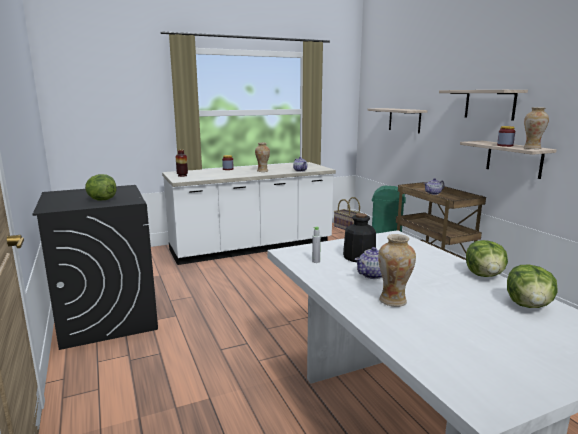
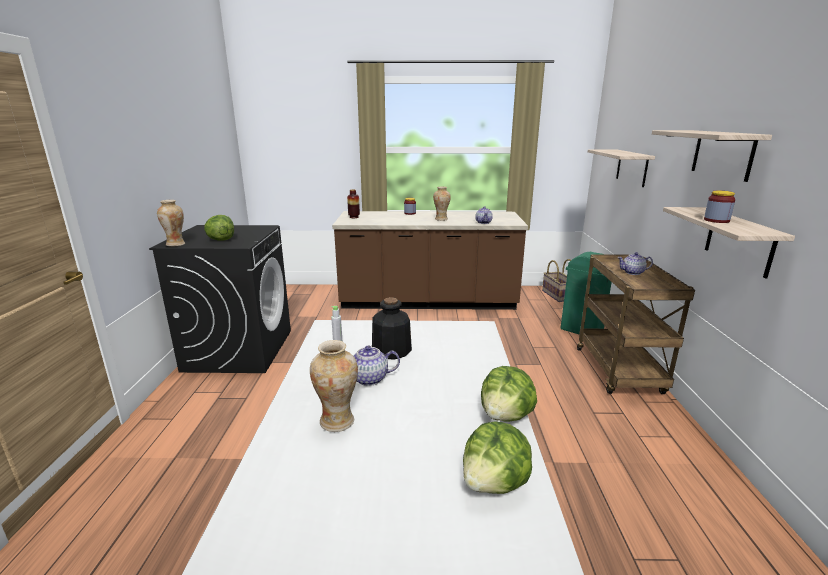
camera: 25 degrees right, 5 degrees up
(252, 247) = (428, 301): white counter -> brown counter
(532, 148) = (750, 230): vase -> vase (176, 244)

